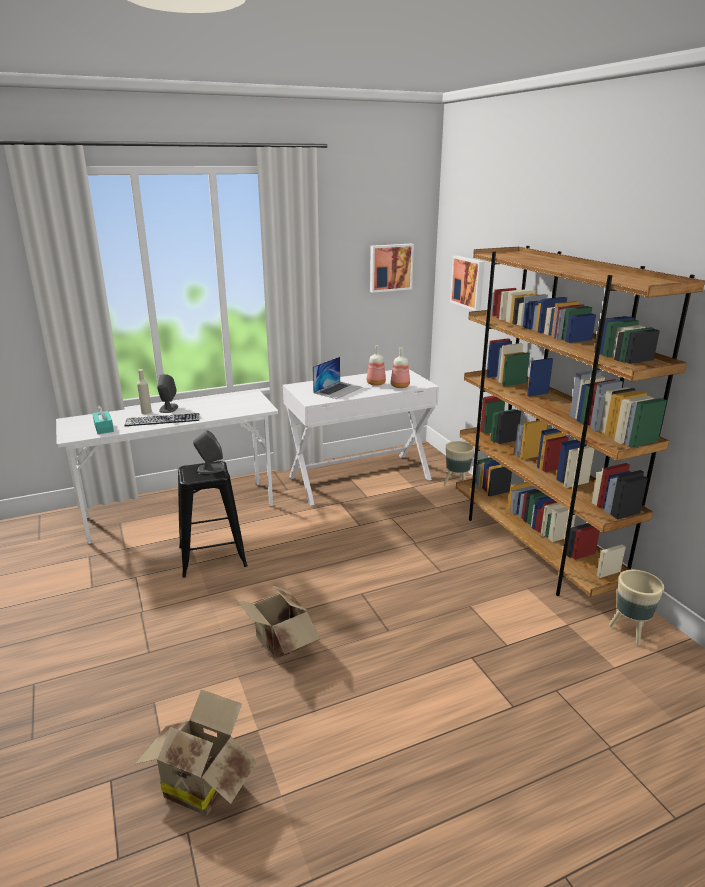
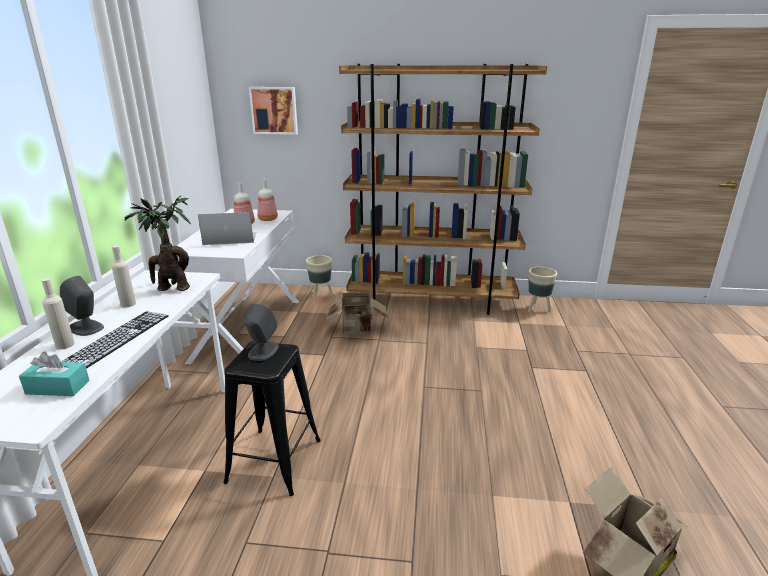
camera: 60 degrees left, 0 degrees up
(206, 405) = (128, 304): none -> beige bottle
(239, 407) = (171, 288): none -> potted plant
(279, 644) = (461, 454): cardboard box -> cardboard box (358, 330)
(338, 390) = (230, 238): laptop -> laptop turned 75 degrees counterclockwise
(390, 267) = (188, 105): picture -> none

